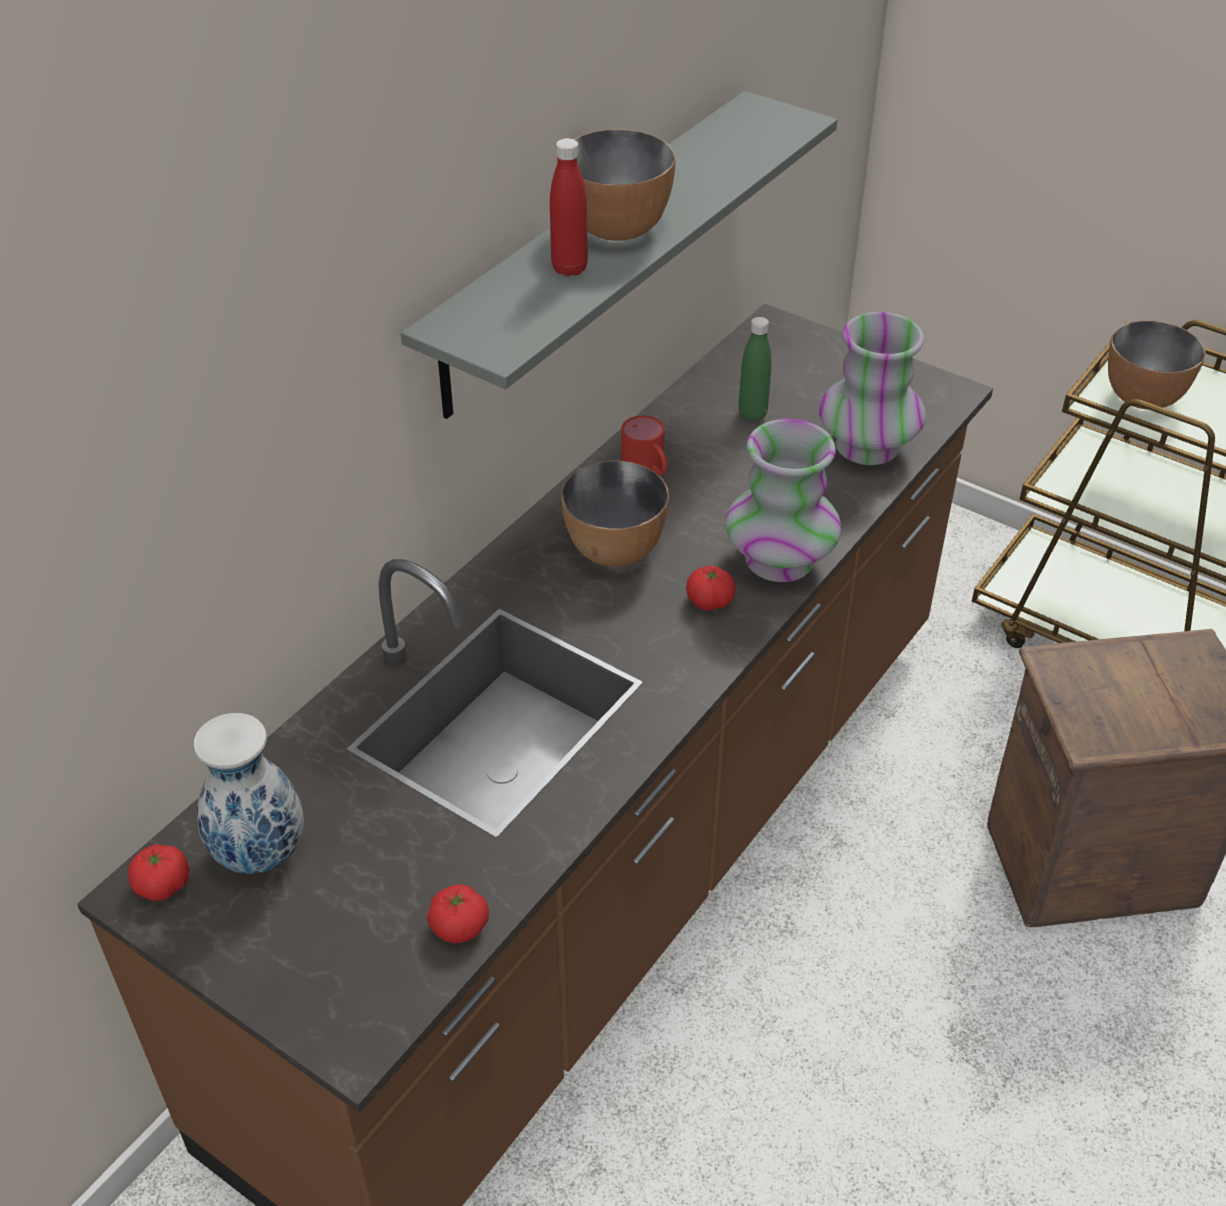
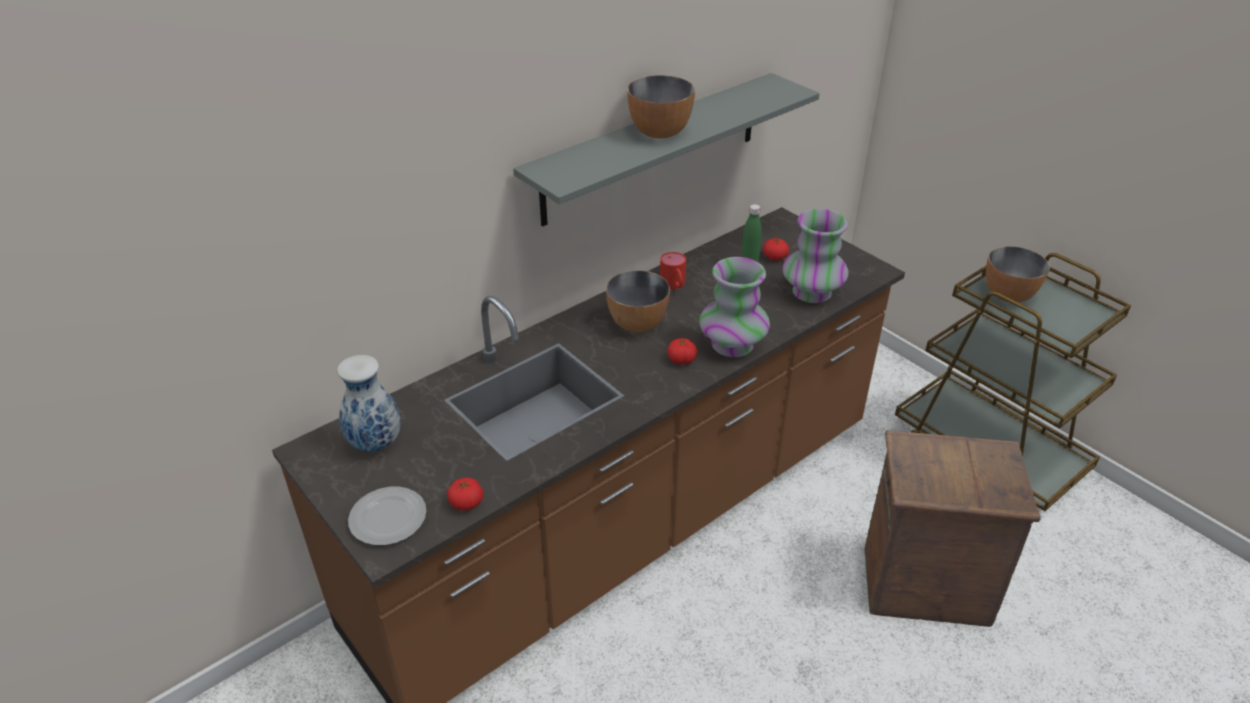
camera: 15 degrees right, 5 degrees down
(163, 885) = (319, 449): tomato -> tomato (775, 257)
(339, 984) = (389, 518): none -> plate
(569, 268) = (622, 148): red bottle -> none

